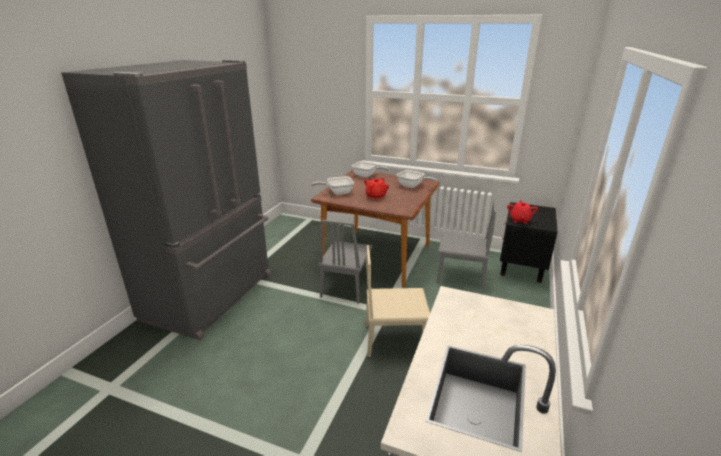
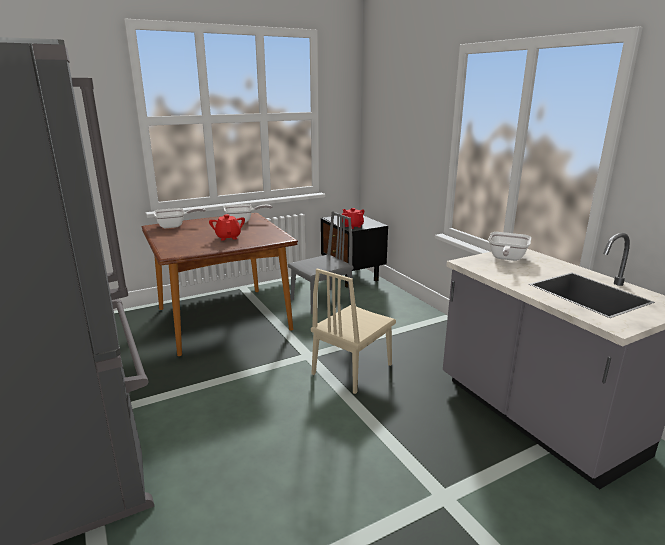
camera: 50 degrees left, 5 degrees down
(337, 192) = (178, 246): frying pan -> frying pan (506, 258)
(346, 286) = (238, 357): grey chair -> none

